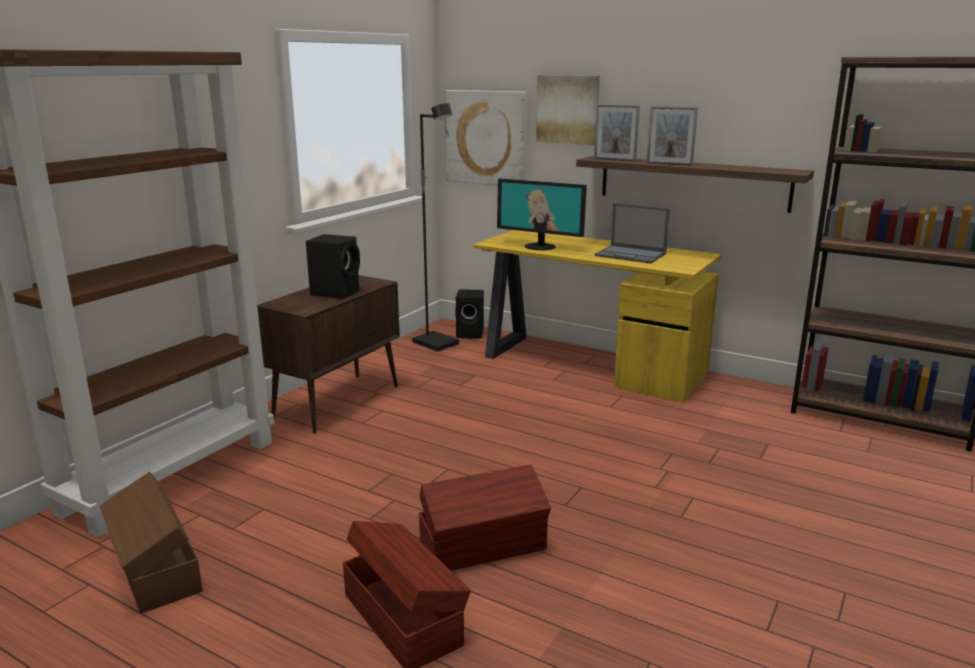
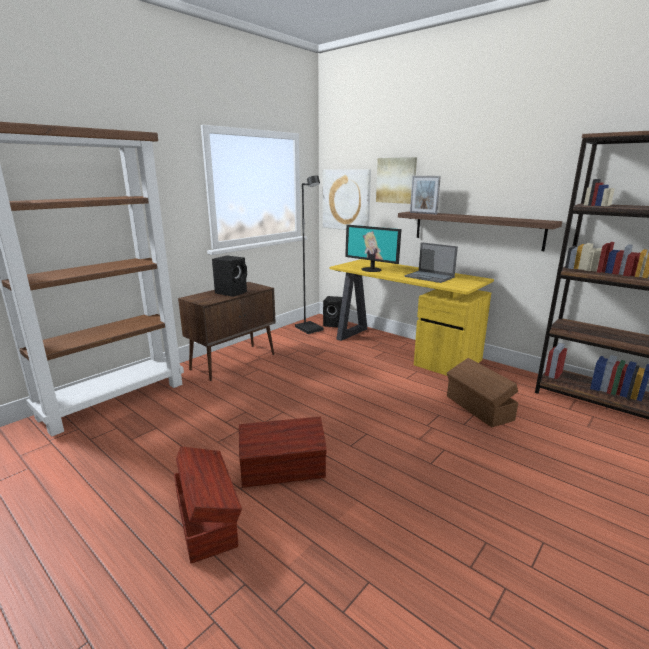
camera: 10 degrees right, 0 degrees up
(155, 570) = (71, 463): brown storage box -> brown storage box (478, 408)
(669, 164) = (458, 216): picture frame -> none

